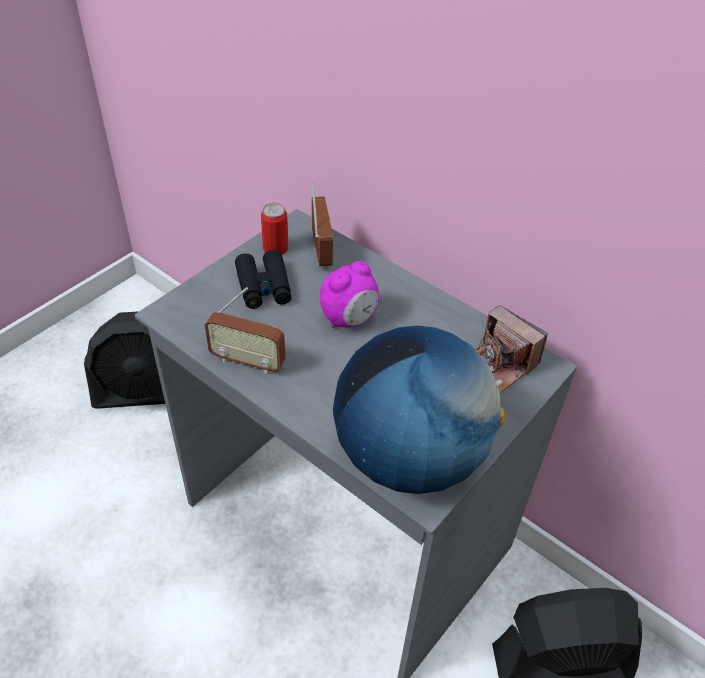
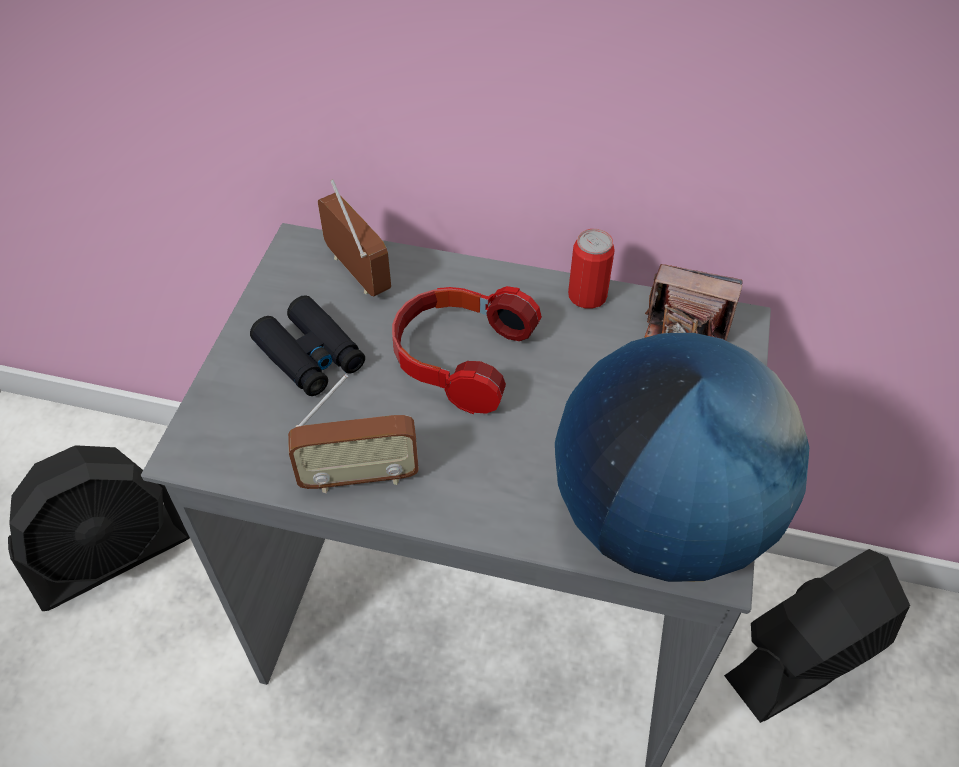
camera: 25 degrees left, 5 degrees up
(275, 248) = (291, 293): can -> can (587, 296)
(349, 319) = (458, 357): alarm clock -> headphones

